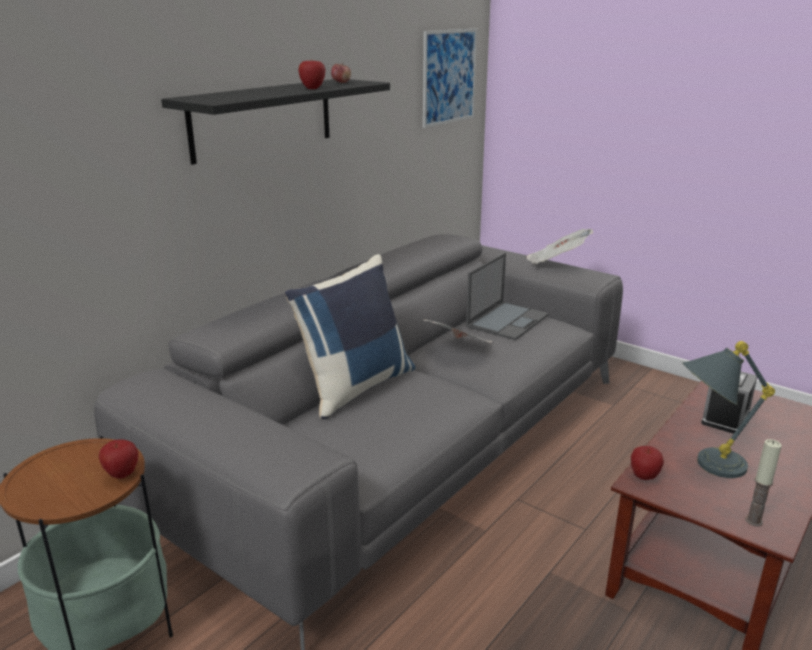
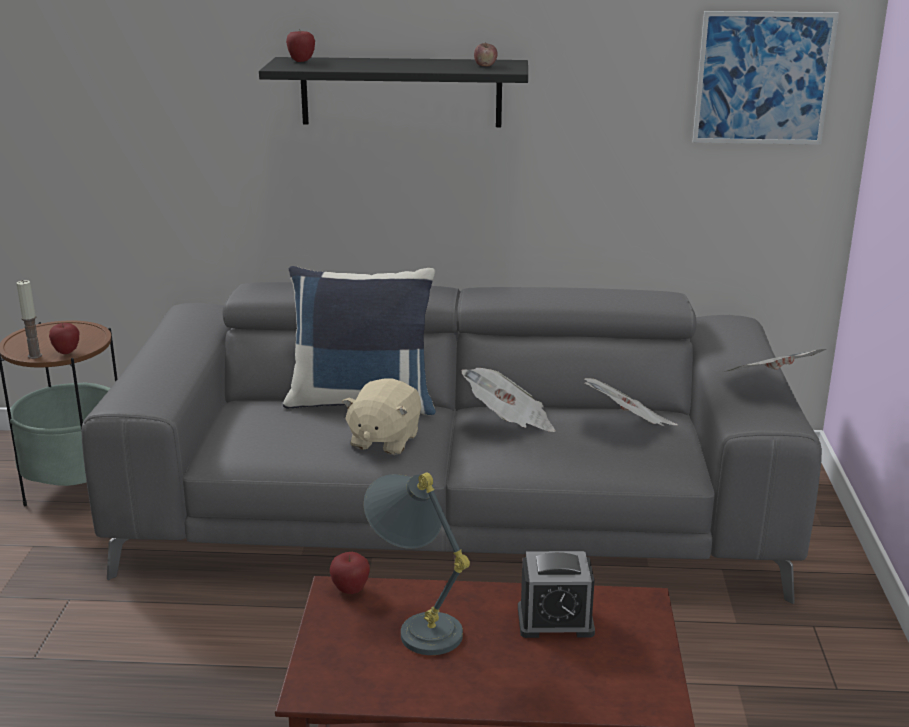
camera: 55 degrees right, 0 degrees up
(312, 88) = (417, 68): apple -> apple (301, 61)
(432, 398) = (384, 440): none -> beige plush toy
(508, 320) = (629, 426): laptop -> newspaper
(754, 521) = (326, 674): candle -> candle (34, 356)

